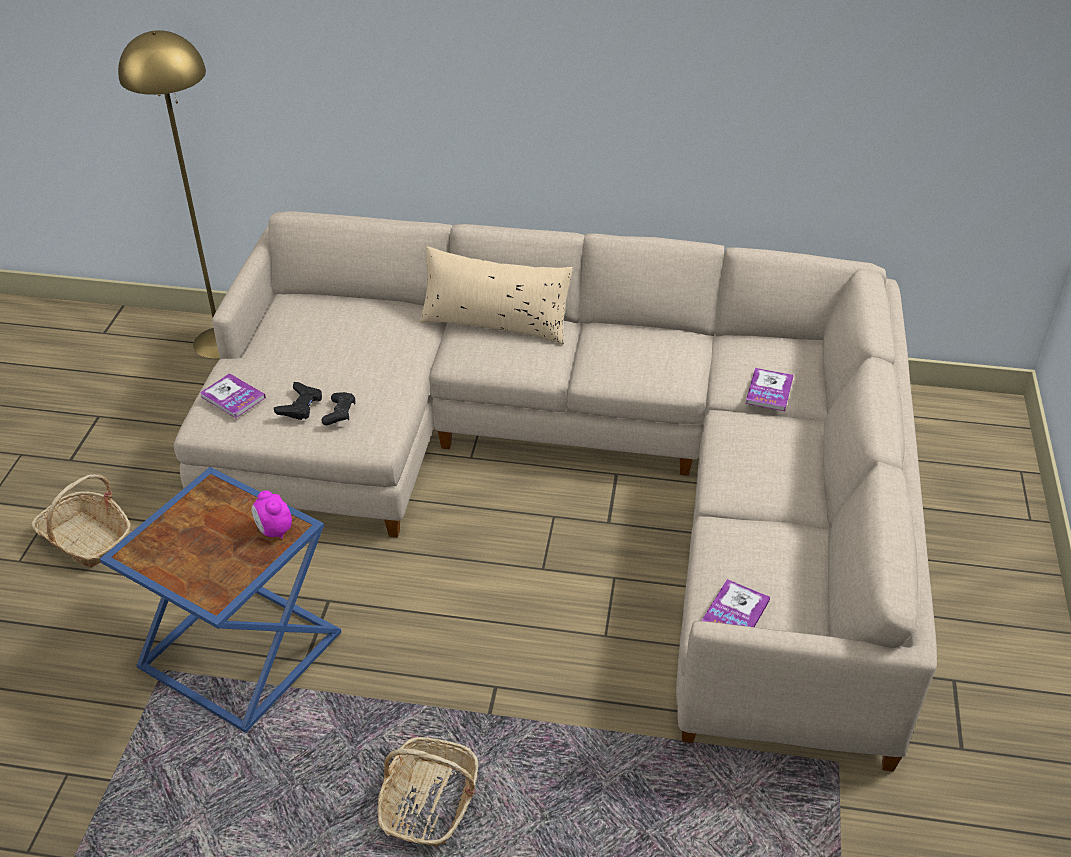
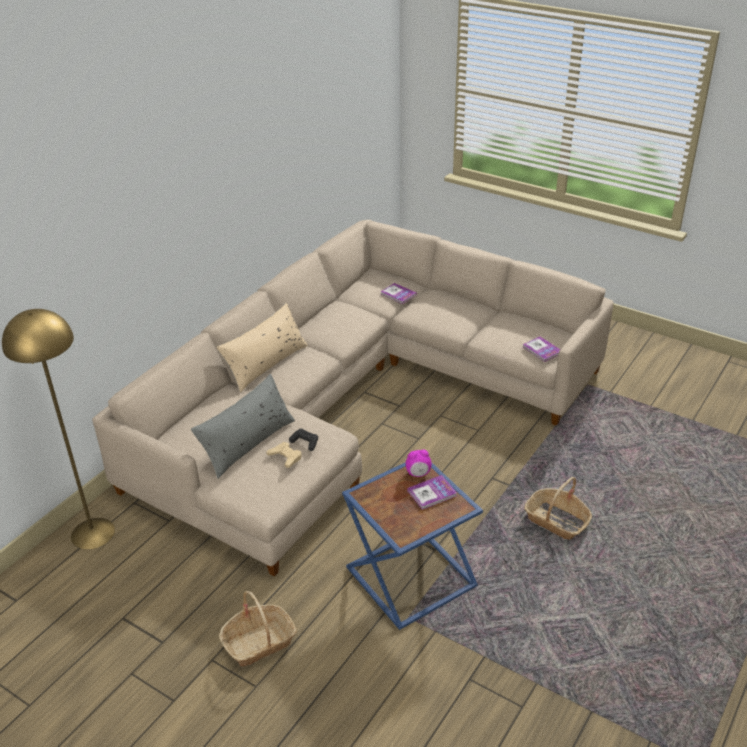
camera: 65 degrees left, 5 degrees down
(233, 397) = (251, 487): book -> book (432, 493)
(300, 405) = (285, 457): black game controller -> beige game controller
(314, 363) = (247, 443): none -> grey pillow

